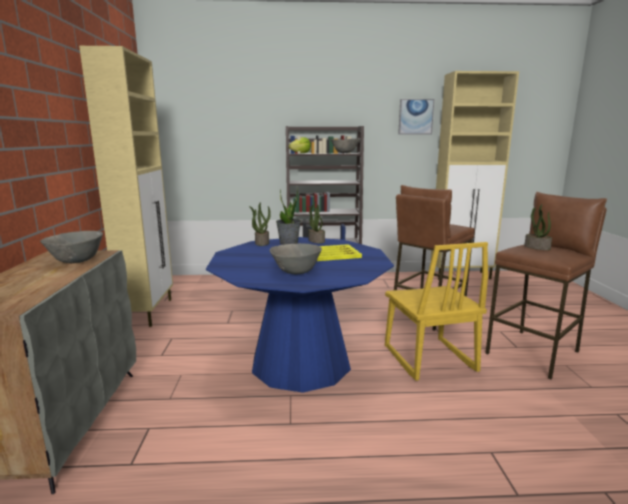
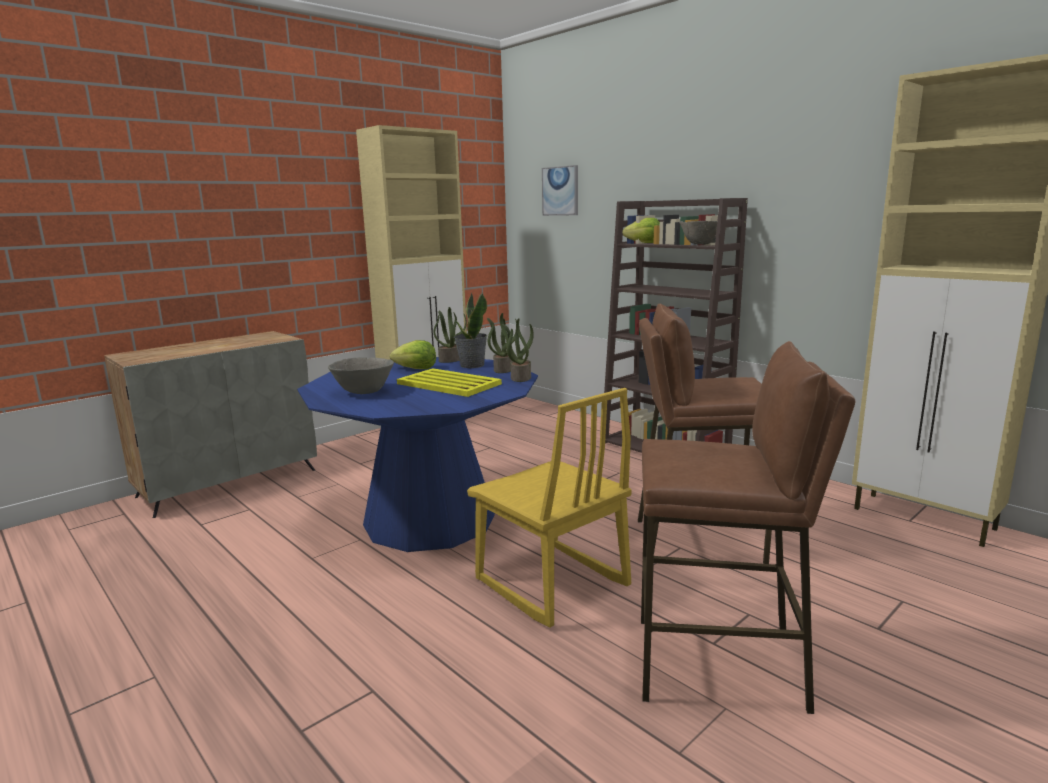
camera: 50 degrees right, 0 degrees up
(77, 261) = (253, 342): grey bowl -> none
(264, 252) = (416, 369): none -> lettuce
(415, 116) = (858, 175): picture -> picture (560, 191)
(428, 359) = (550, 584): yellow chair -> yellow chair turned 75 degrees counterclockwise
(536, 247) = (719, 451): potted plant -> potted plant (520, 378)

